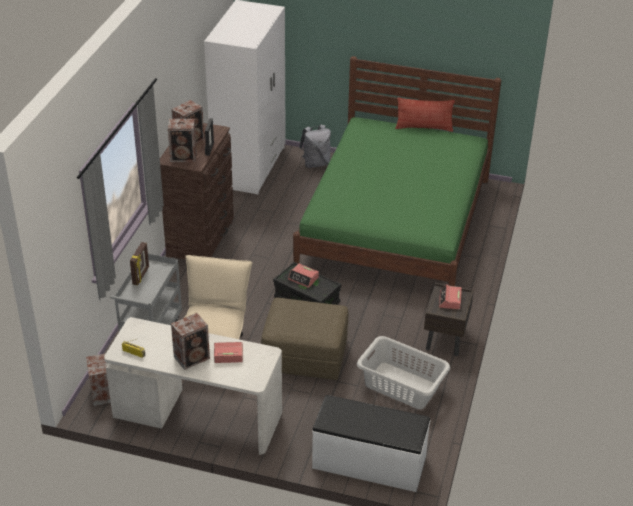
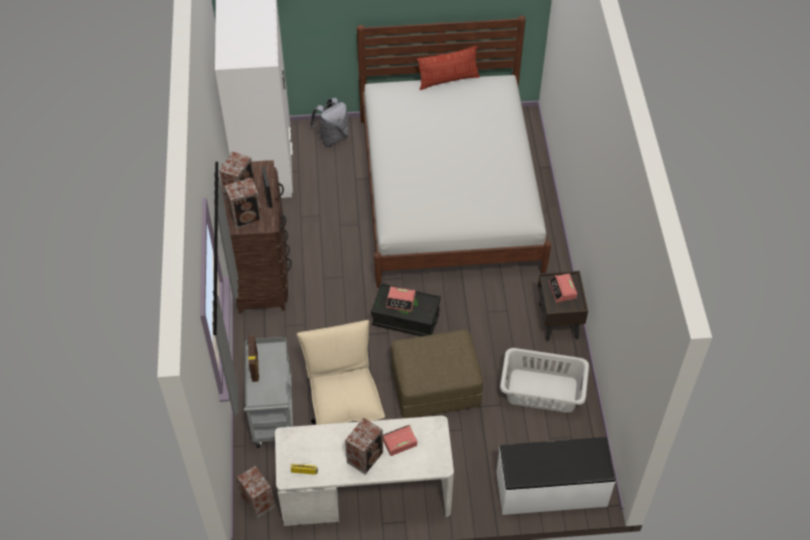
camera: 20 degrees left, 15 degrees up
(395, 224) = (449, 194): green bed -> white bed

